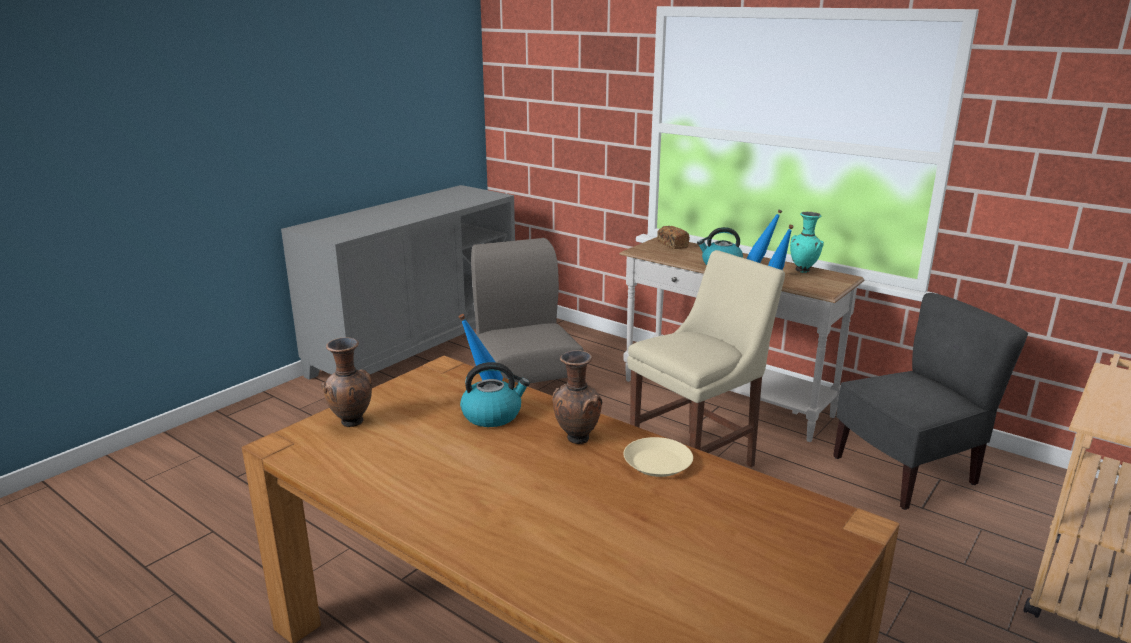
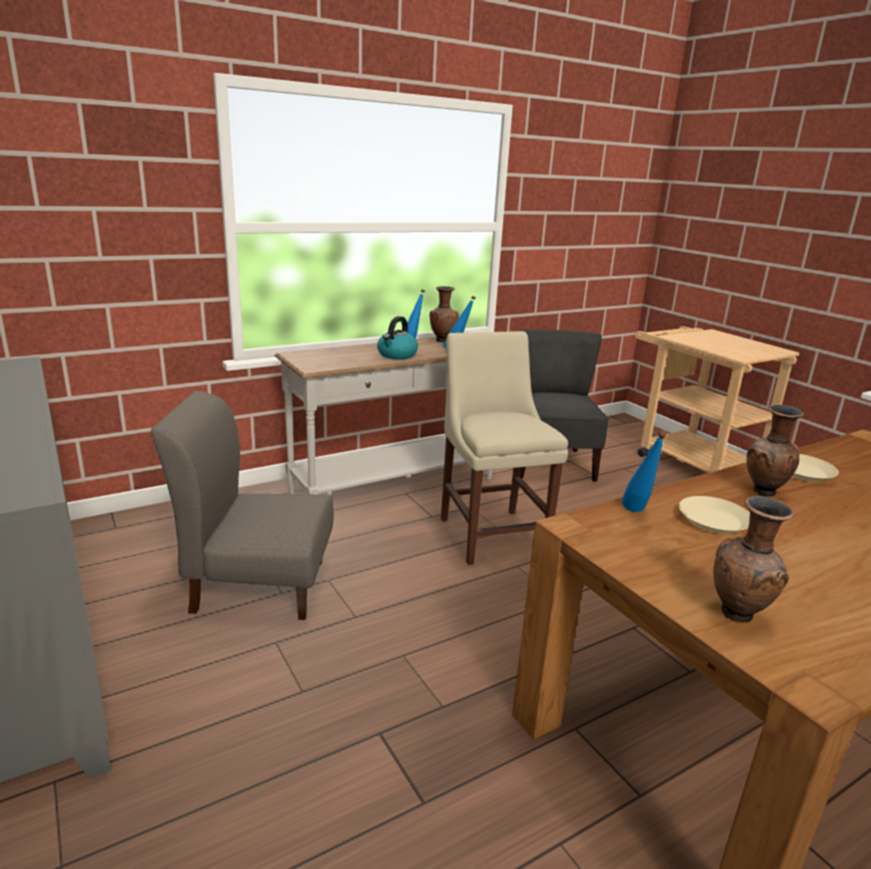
camera: 70 degrees left, 0 degrees up
(492, 415) = (713, 521): kettle -> beige plate
(672, 244) = (314, 354): bread -> none
(803, 270) = (442, 340): turquoise vase -> brown vase

